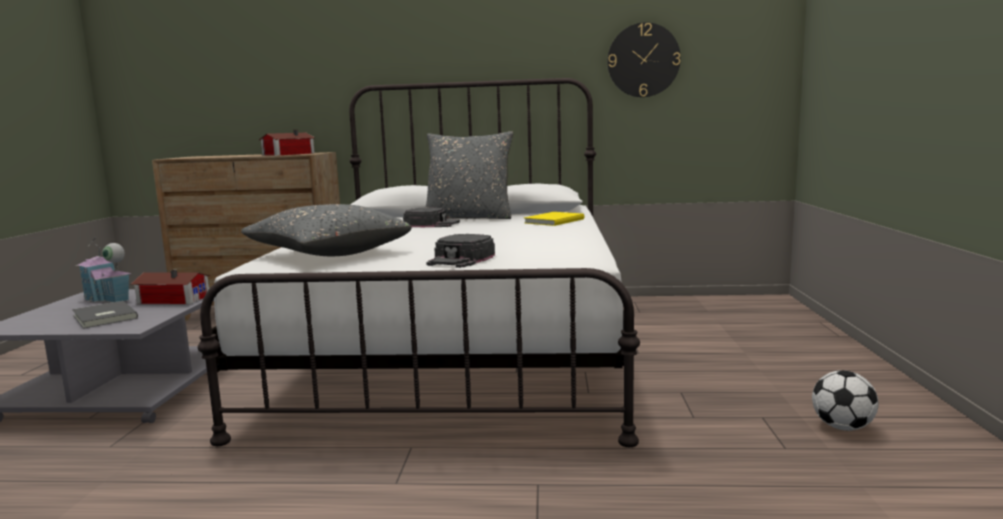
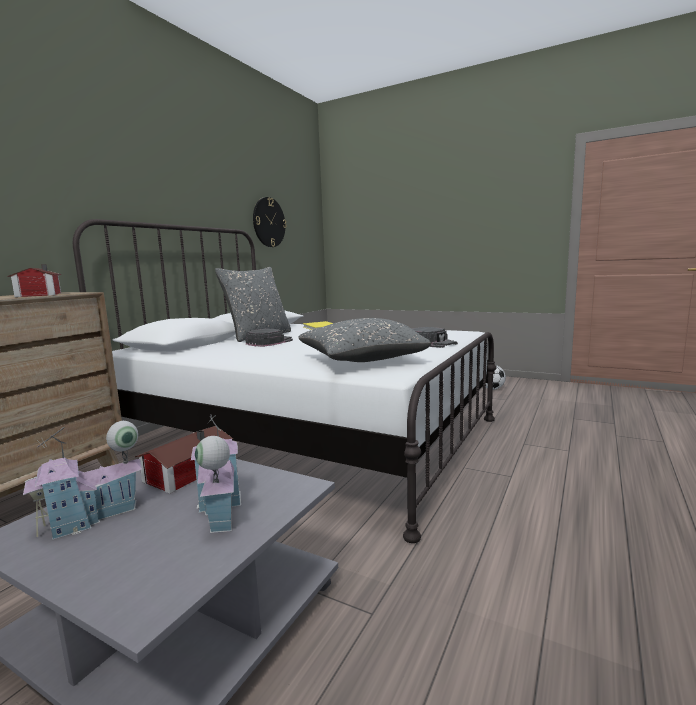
camera: 65 degrees left, 0 degrees up
(103, 317) = (219, 510): grey book -> toy house

